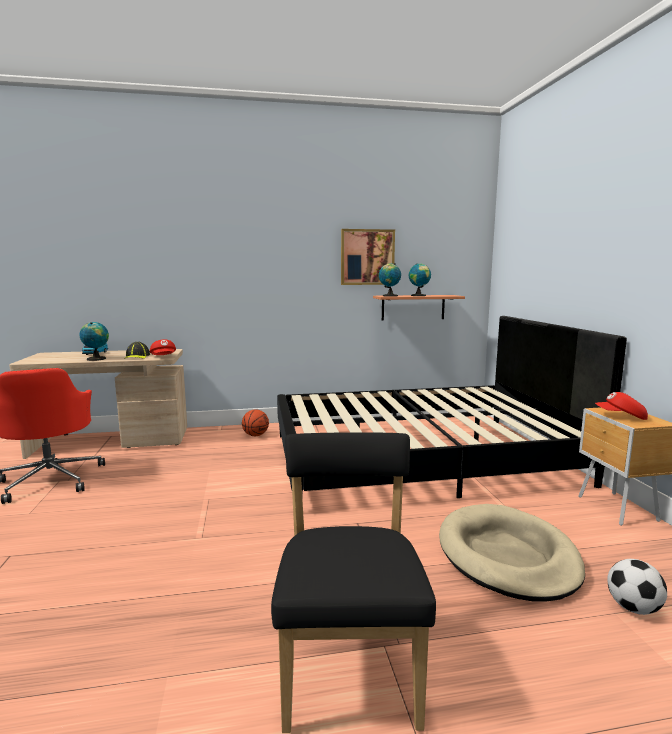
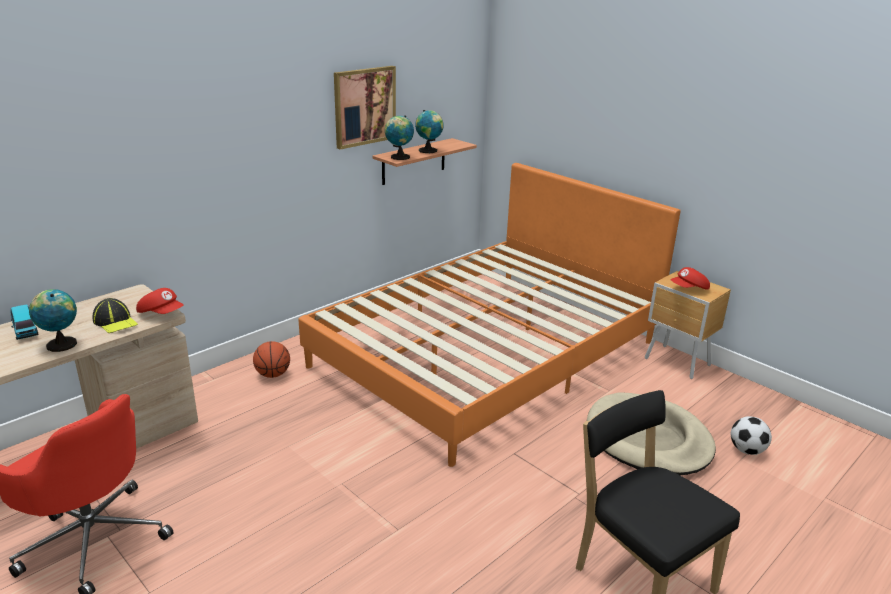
camera: 35 degrees left, 15 degrees up
(421, 458) = (487, 353): black bed -> orange bed

